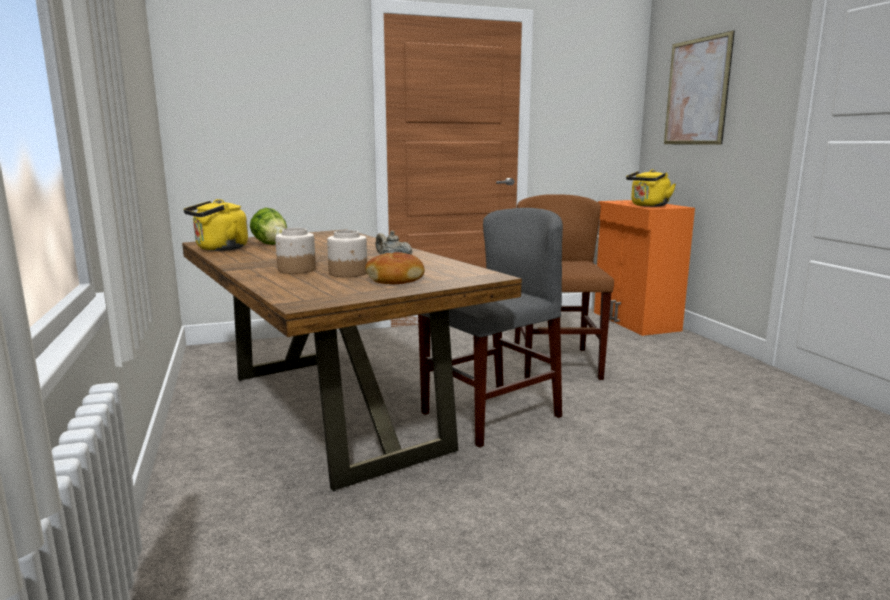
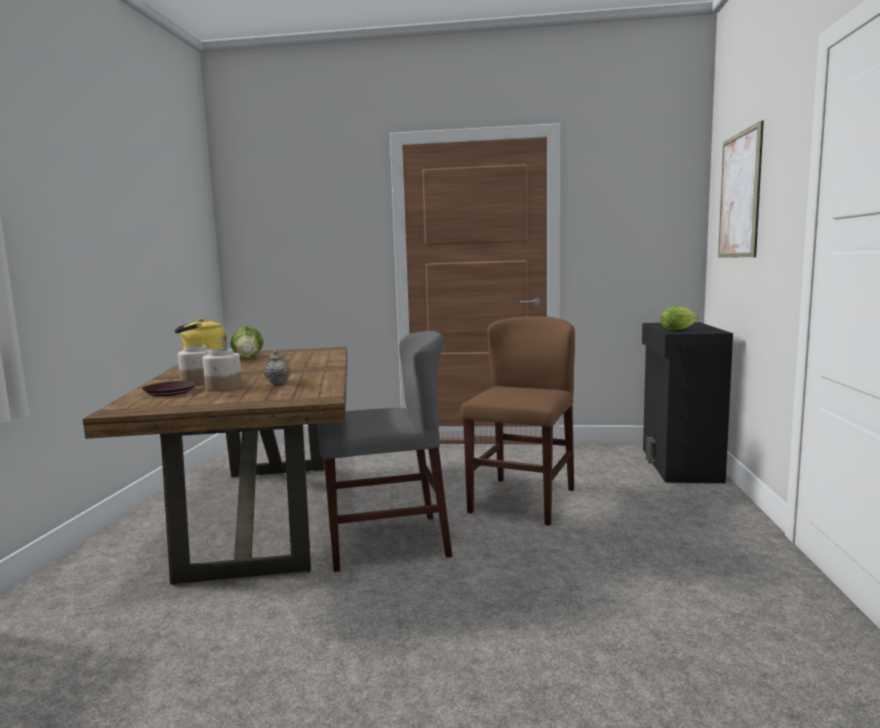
camera: 25 degrees right, 5 degrees down
(300, 281) = (171, 392): none -> brown plate
(395, 279) = (241, 395): bread -> none
(634, 321) = (679, 465): orange cabinet -> black cabinet
(648, 206) = (679, 329): yellow kettle -> lettuce

